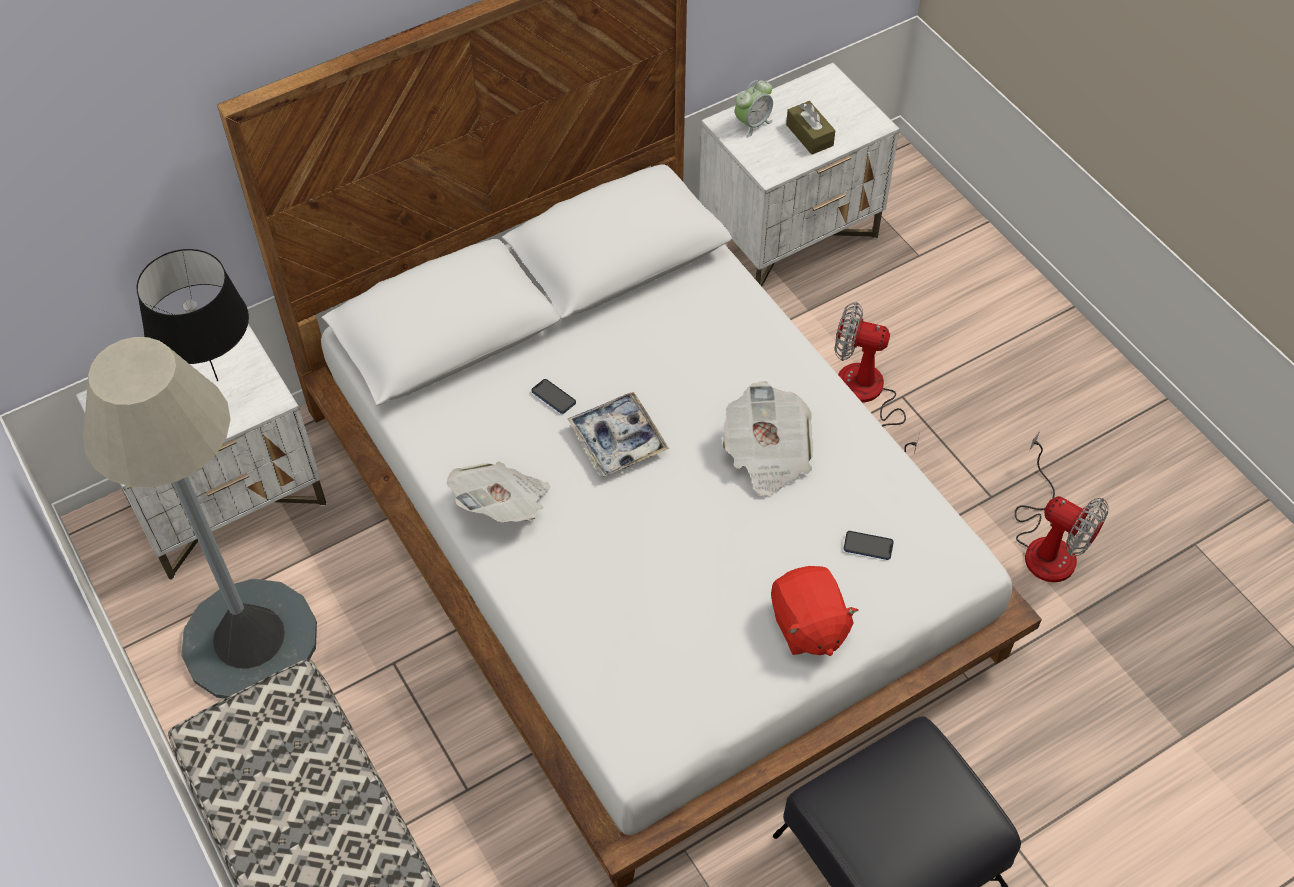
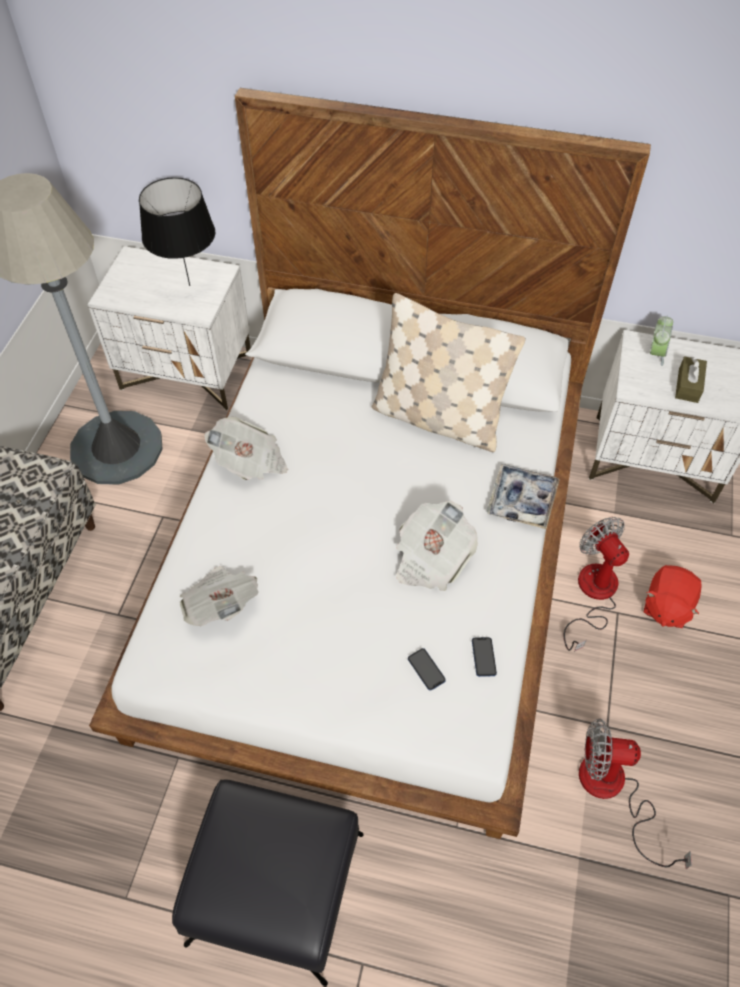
camera: 45 degrees right, 0 degrees up
(553, 397) = (349, 426): phone -> phone (483, 657)
(618, 440) = (354, 477): tray -> tray (522, 500)
(626, 327) = (438, 418): none -> beige pillow
(641, 646) = (221, 604): none -> newspaper
(752, 124) = (656, 353): alarm clock -> alarm clock turned 75 degrees counterclockwise
(808, 626) = (329, 683): red plush toy -> red plush toy (666, 606)
(1047, 543) = (612, 791): fan -> fan turned 105 degrees clockwise

